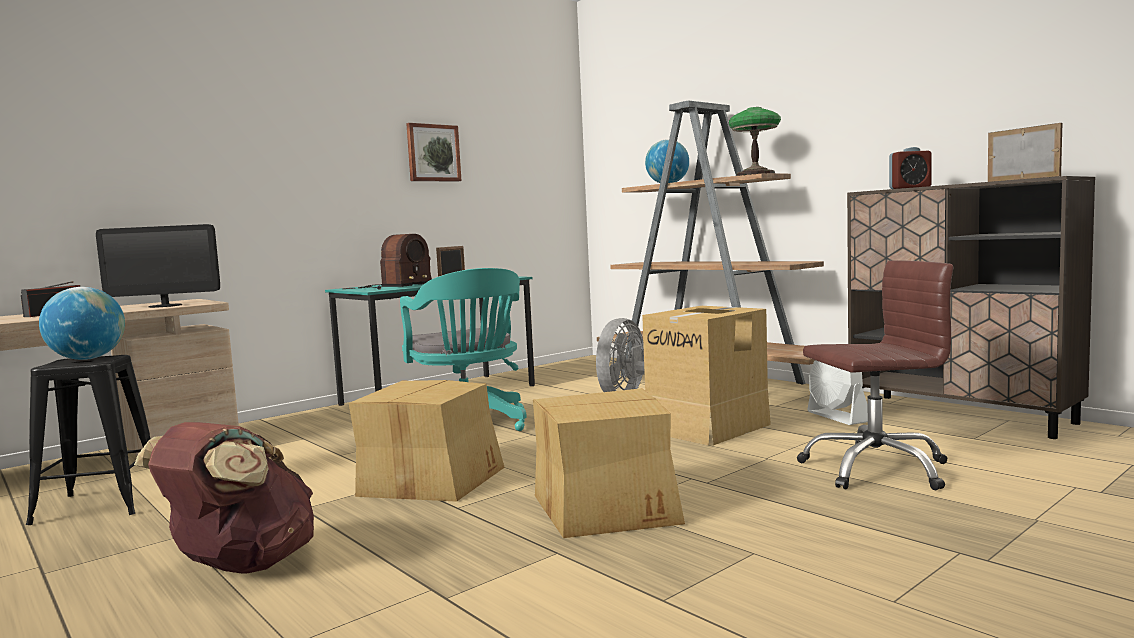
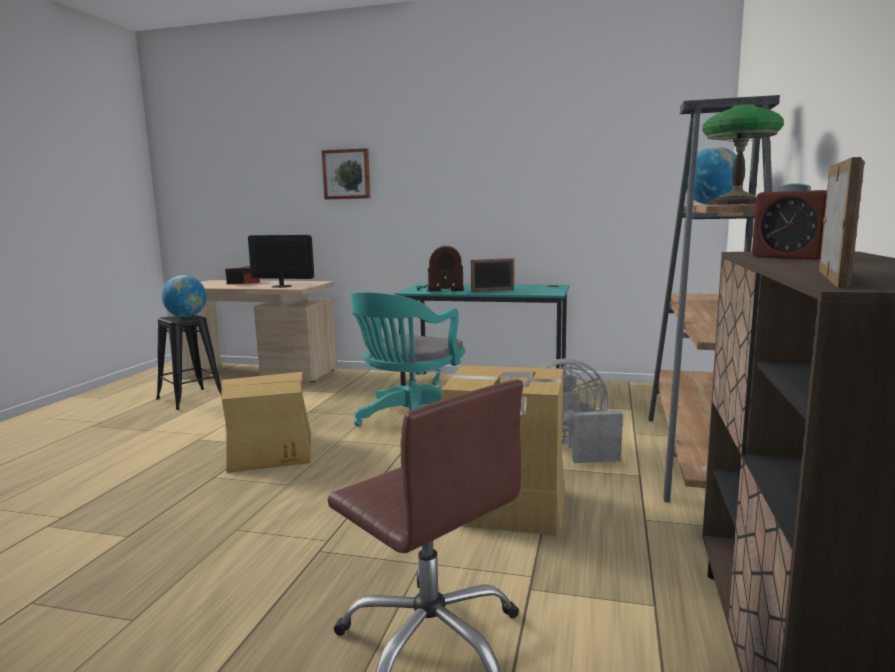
camera: 55 degrees right, 5 degrees up
(165, 306) = (281, 286): monitor -> monitor turned 150 degrees clockwise
(241, 566) = (100, 459): brown backpack -> none
(433, 153) = (526, 167): picture -> picture (347, 174)
(608, 506) = (234, 526): cardboard box -> none
(837, 417) = (645, 570): white fan -> none

